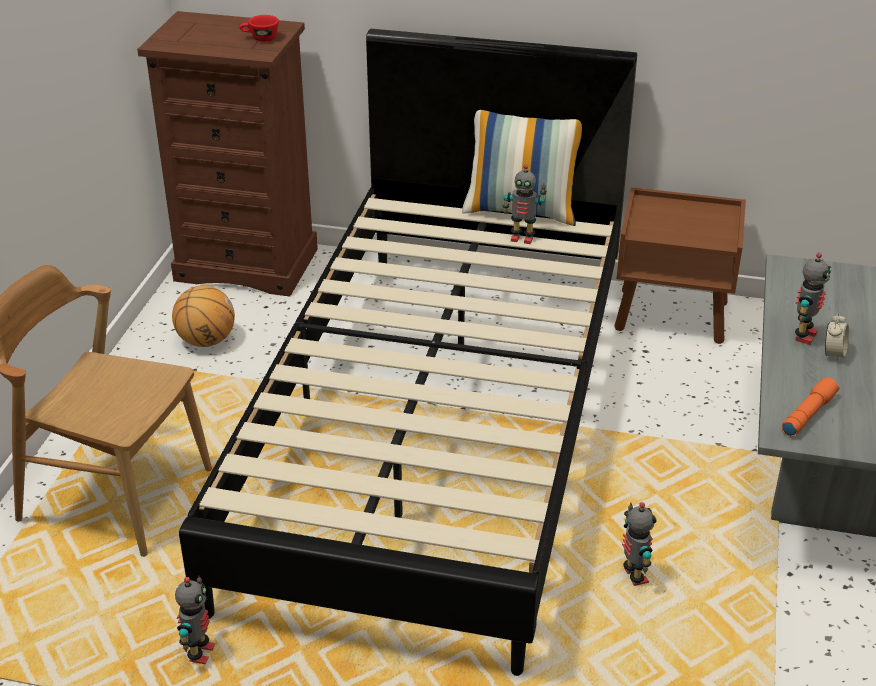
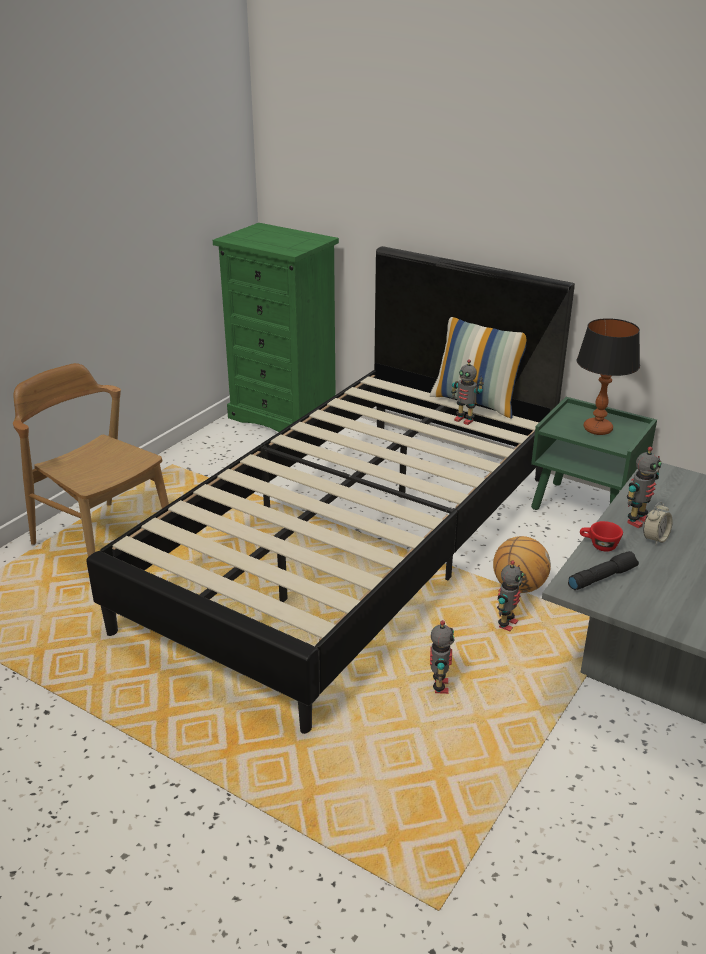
camera: 20 degrees right, 5 degrees down
(200, 654) = (90, 657): toy robot -> toy robot (506, 624)
(206, 341) = (225, 459): basketball -> basketball (518, 587)
(247, 264) = (284, 416): brown dresser -> green dresser
(260, 39) = (299, 243): red cup -> red cup (598, 545)
(672, 316) = (585, 507): brown nightstand -> green nightstand
(688, 224) = (598, 429): none -> table lamp
(807, 413) = (601, 577): orange flashlight -> black flashlight

